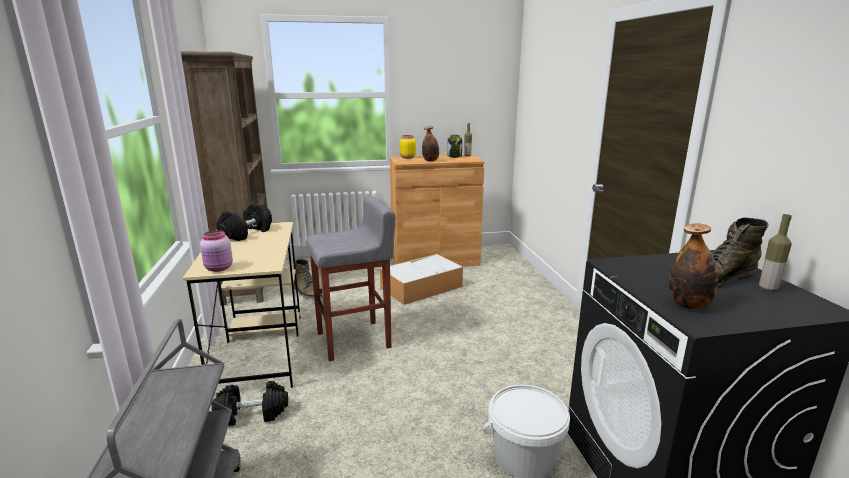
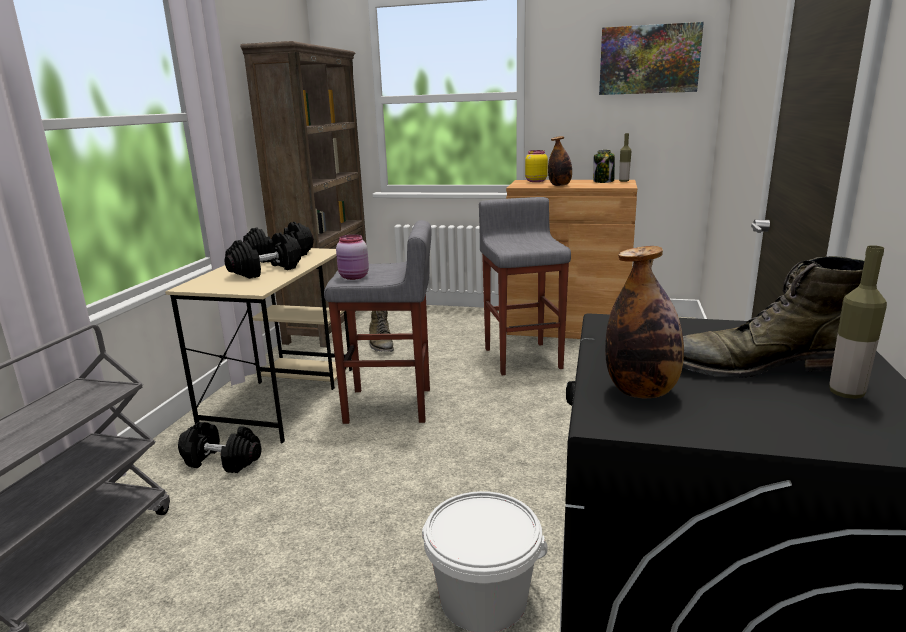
camera: 25 degrees right, 0 degrees up
(219, 268) = (208, 286): pink jar -> pink jar (354, 277)
(252, 248) = (266, 270): none -> black dumbbell
(422, 287) = (523, 357): storage box -> grey stool
(474, 72) = (649, 59): none -> picture

